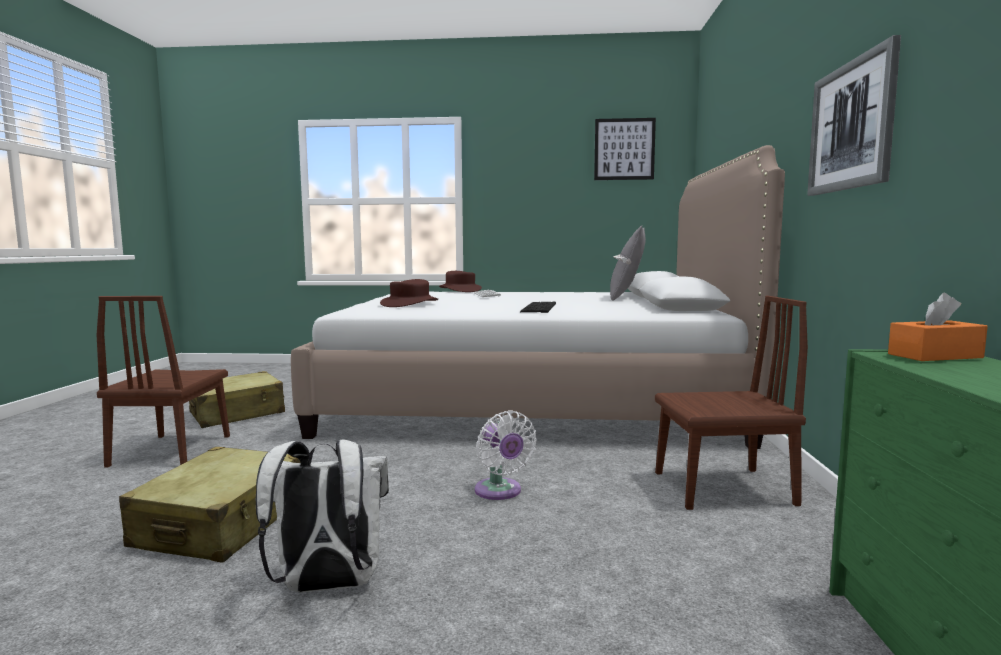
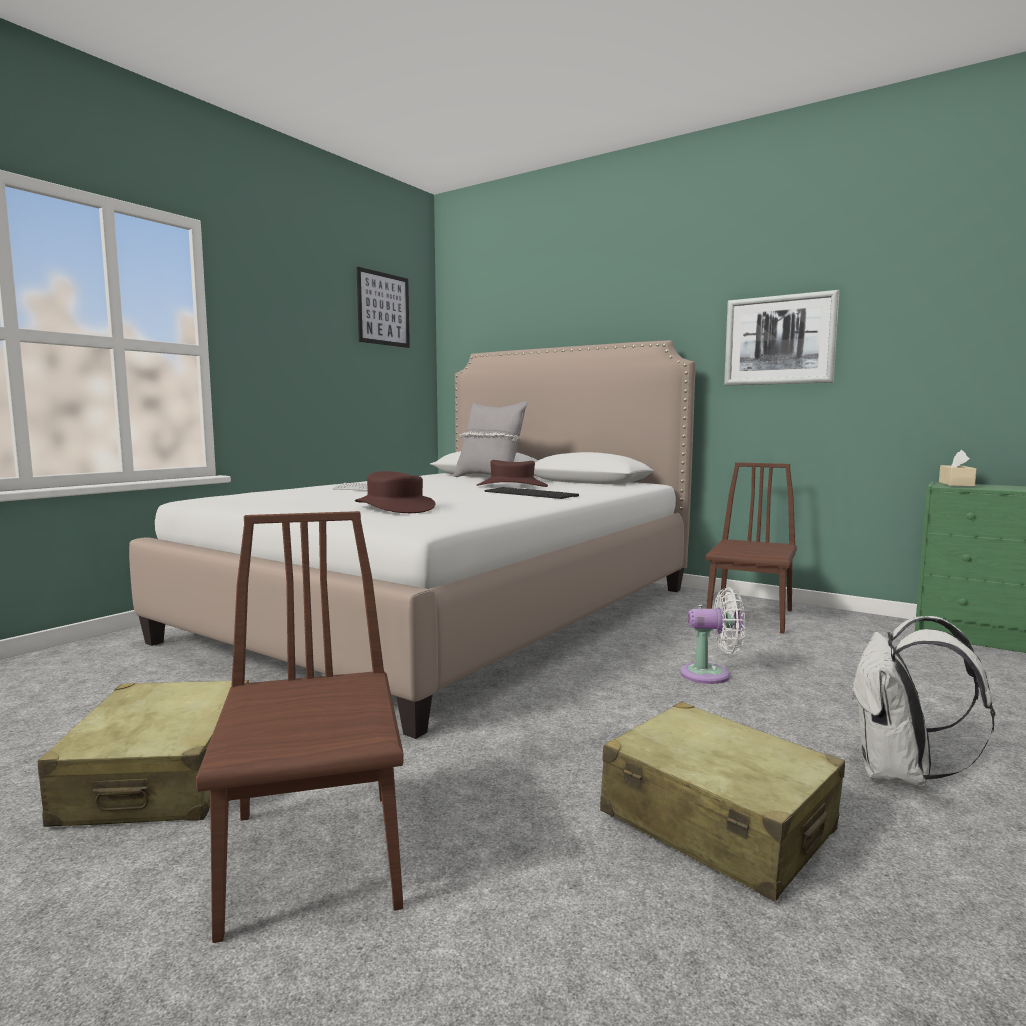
camera: 60 degrees left, 0 degrees up
(171, 450) = (314, 858): brown chair -> brown chair turned 135 degrees counterclockwise
(460, 290) = (286, 488): brown hat -> brown hat (512, 486)
(935, 356) = (956, 484): orange tissue box -> beige tissue box

